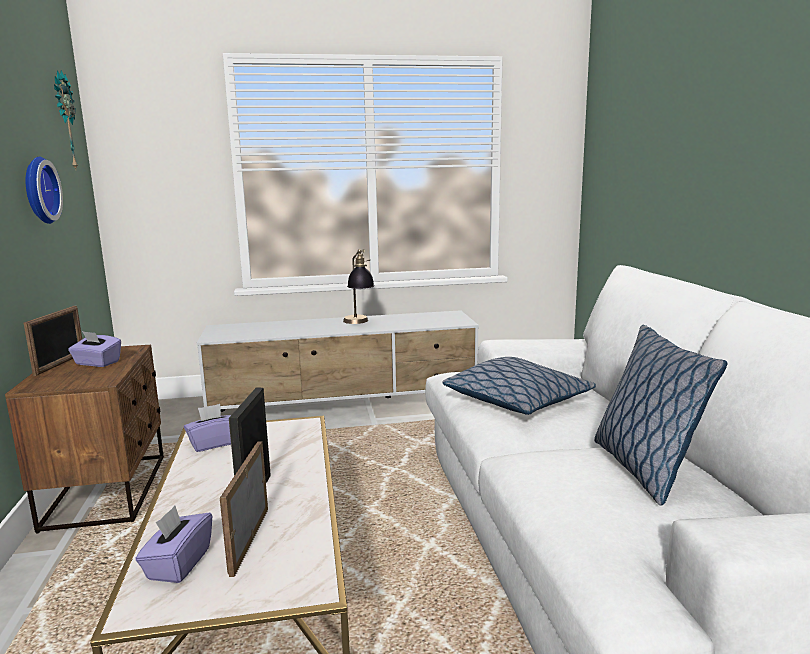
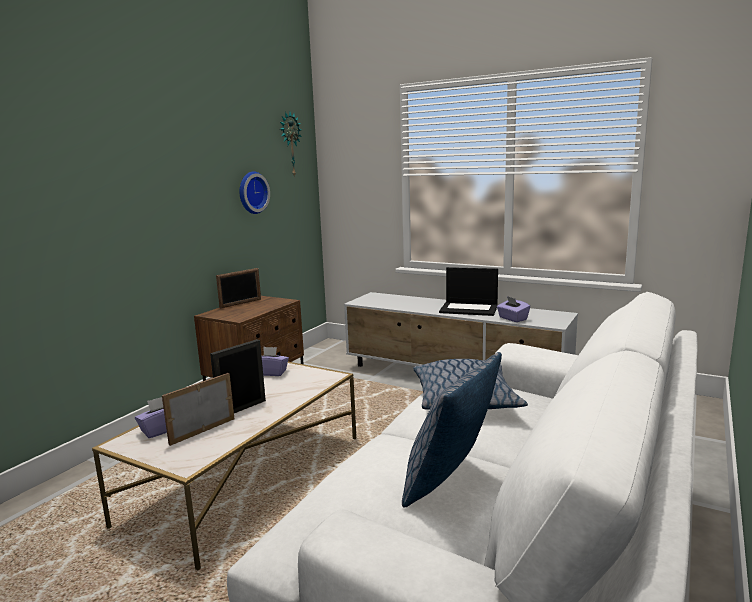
camera: 40 degrees right, 0 degrees up
(97, 363) = (255, 307): purple tissue box -> purple tissue box (512, 319)
(359, 323) = (469, 309): table lamp -> laptop

